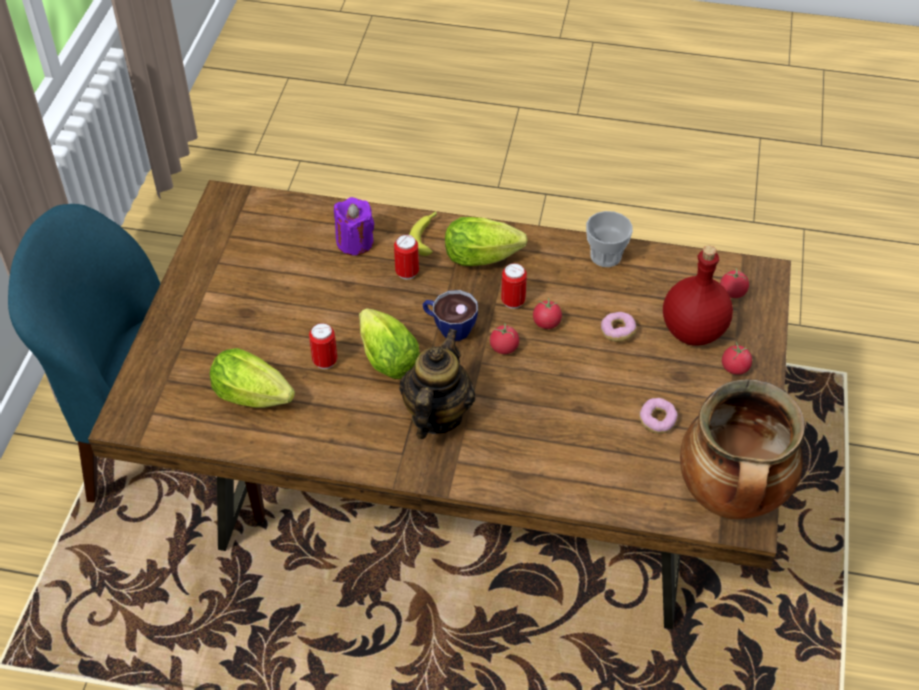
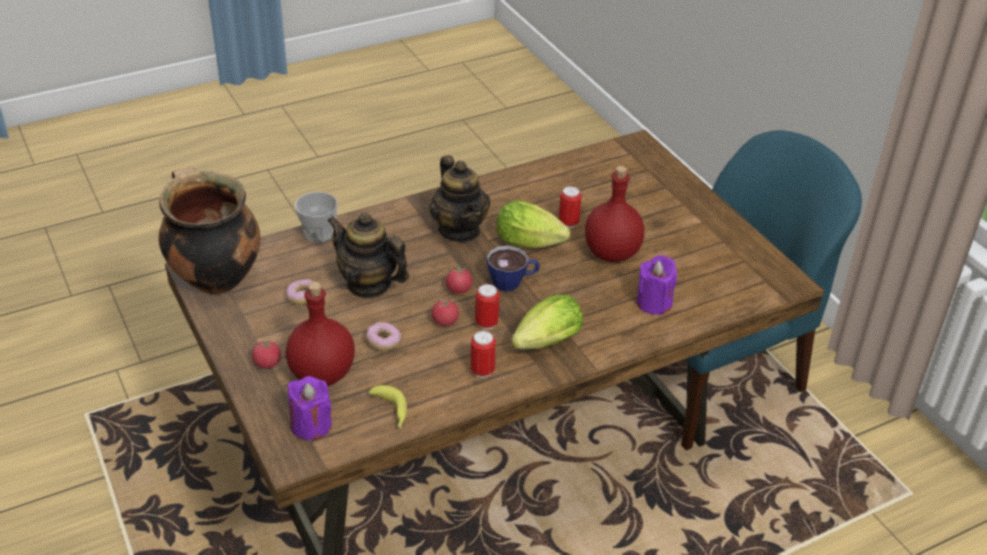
camera: 140 degrees right, 10 degrees down
(257, 398) = (582, 186): lettuce -> none
(327, 307) = (612, 252): none -> red bottle
(407, 272) = (588, 302): can -> can (482, 371)
(427, 236) = (609, 336): banana -> banana (391, 412)
(582, 400) = (368, 284): none -> teapot
(605, 256) = (448, 398): cup -> cup (318, 234)
(732, 292) = (311, 425): tomato -> purple candle

